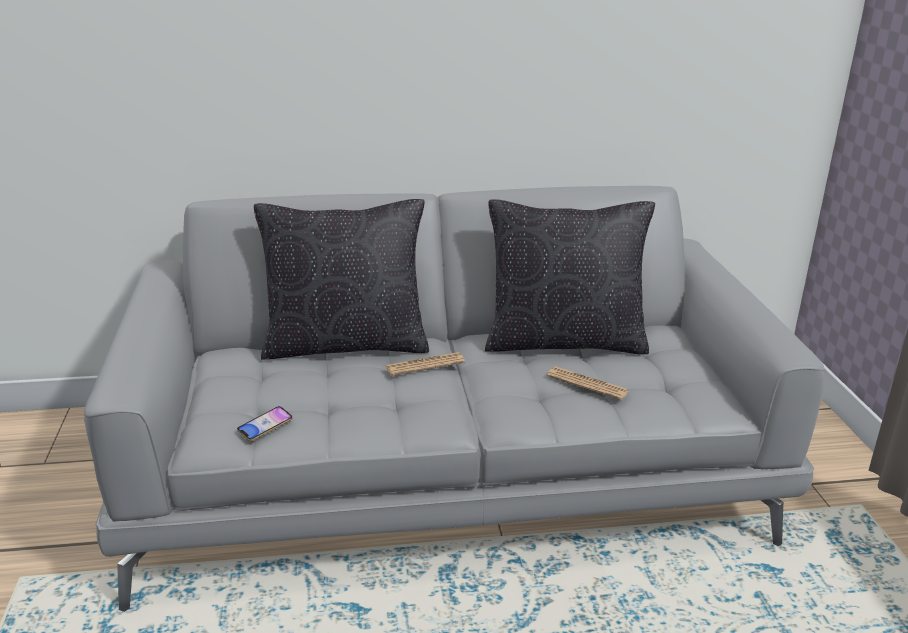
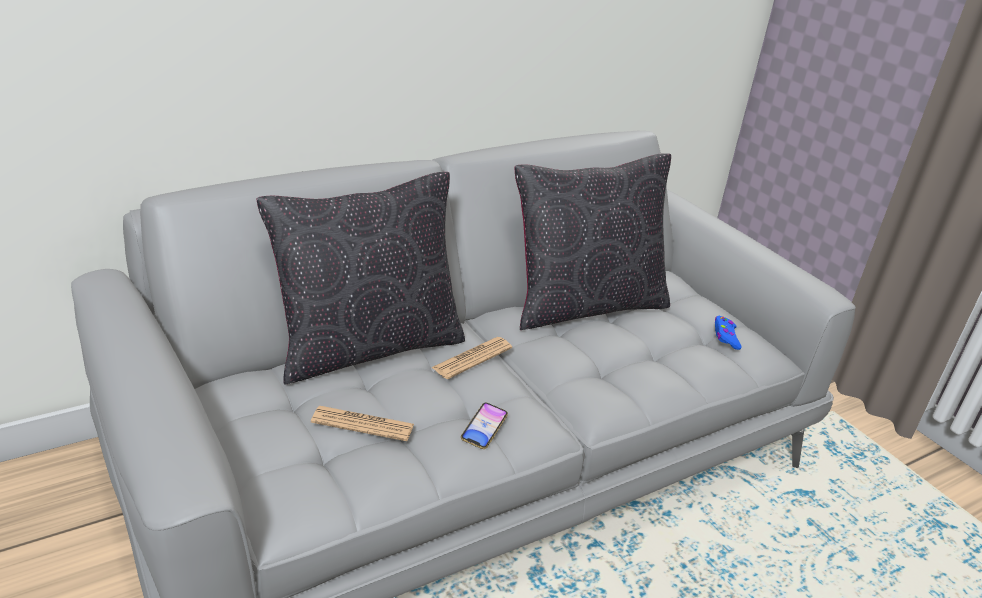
camera: 25 degrees left, 5 degrees up
(265, 426) = (351, 476): phone -> phone (484, 428)
(587, 384) = (642, 352): newspaper -> newspaper (363, 424)
(685, 385) = (725, 337): none -> blue game controller

